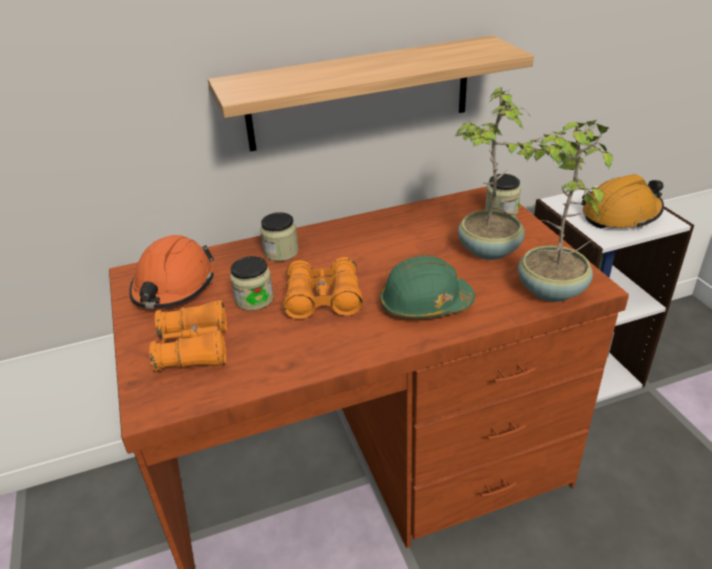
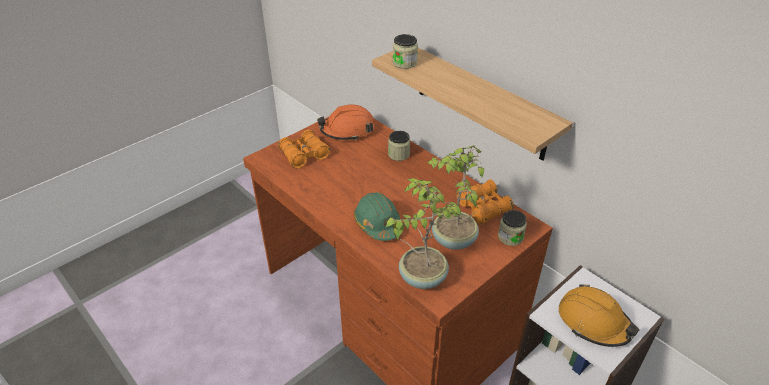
camera: 65 degrees right, 5 degrees up
(254, 299) = (350, 160): jar -> jar (404, 63)
(323, 299) = (362, 184): orange binoculars -> orange binoculars (483, 208)

